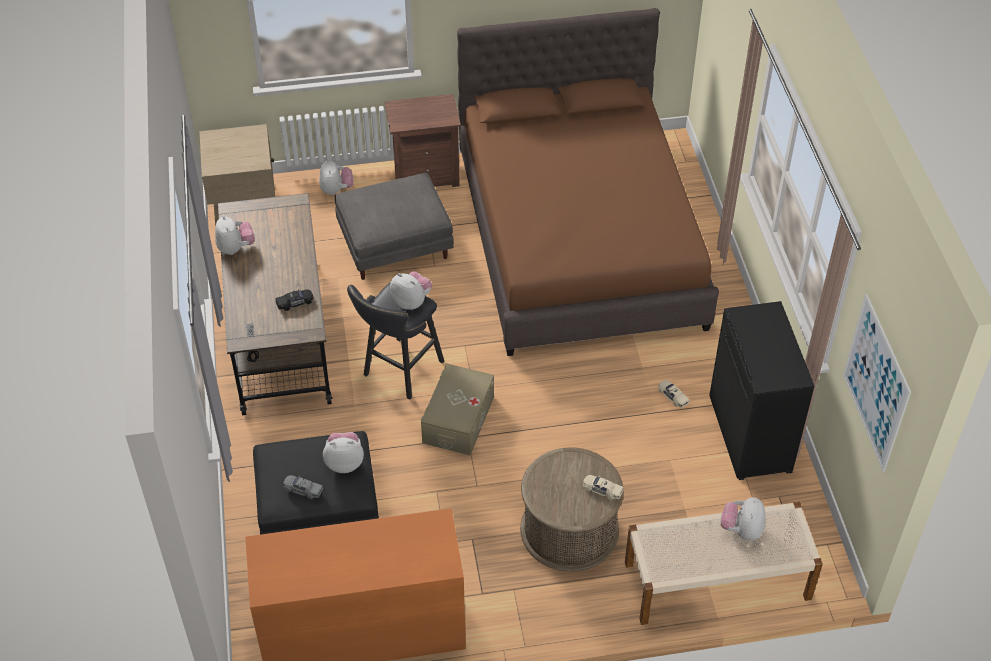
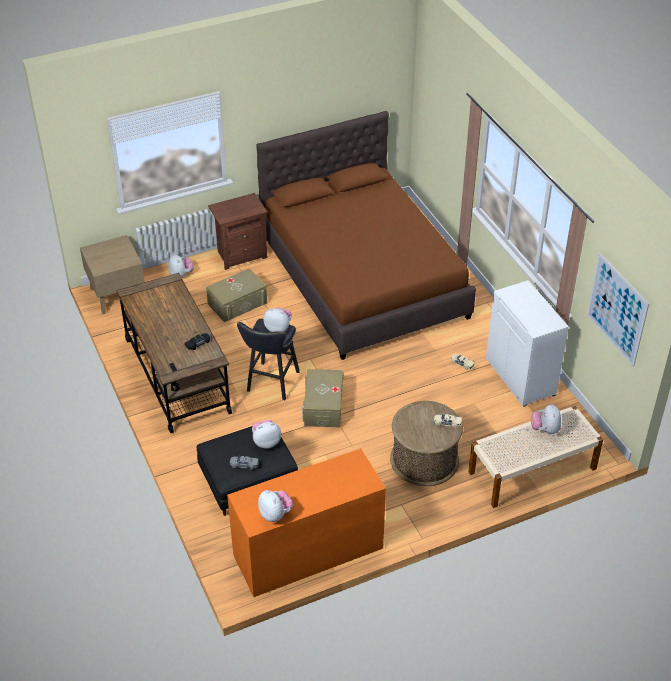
camera: 15 degrees left, 5 degrees down
(236, 248) = (141, 317): plush toy -> plush toy (275, 514)
(396, 245) = (237, 303): grey ottoman -> beige storage box
(751, 434) = (521, 377): black cabinet -> white cabinet

